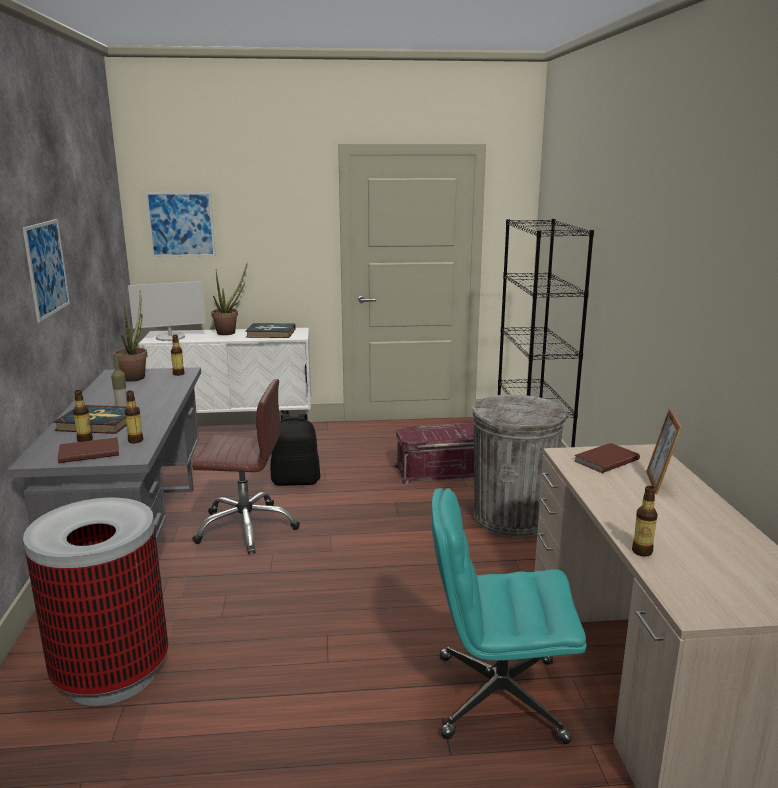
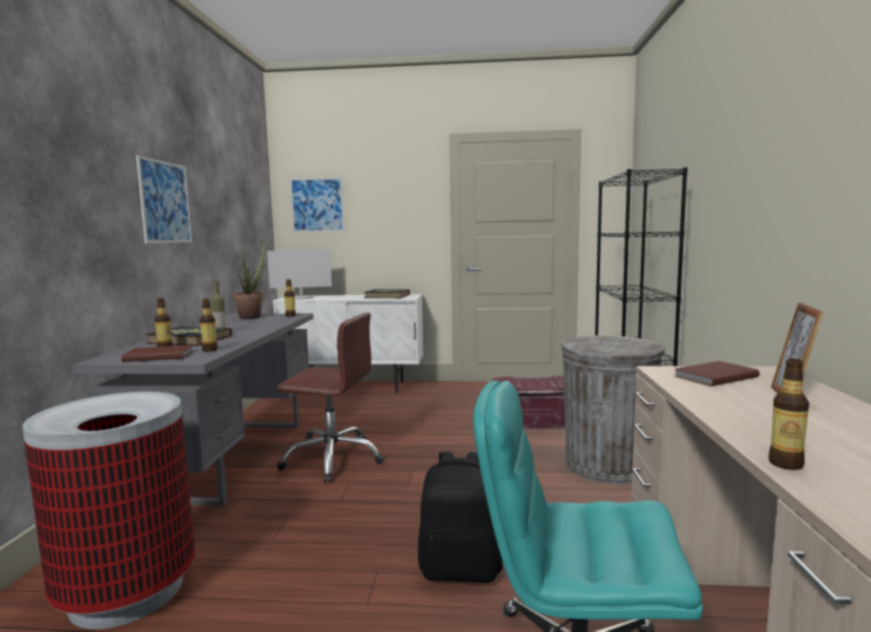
camera: 10 degrees right, 10 degrees down
(229, 332) = (352, 295): potted plant -> none
(296, 481) = (394, 423): black backpack -> black backpack (461, 569)

